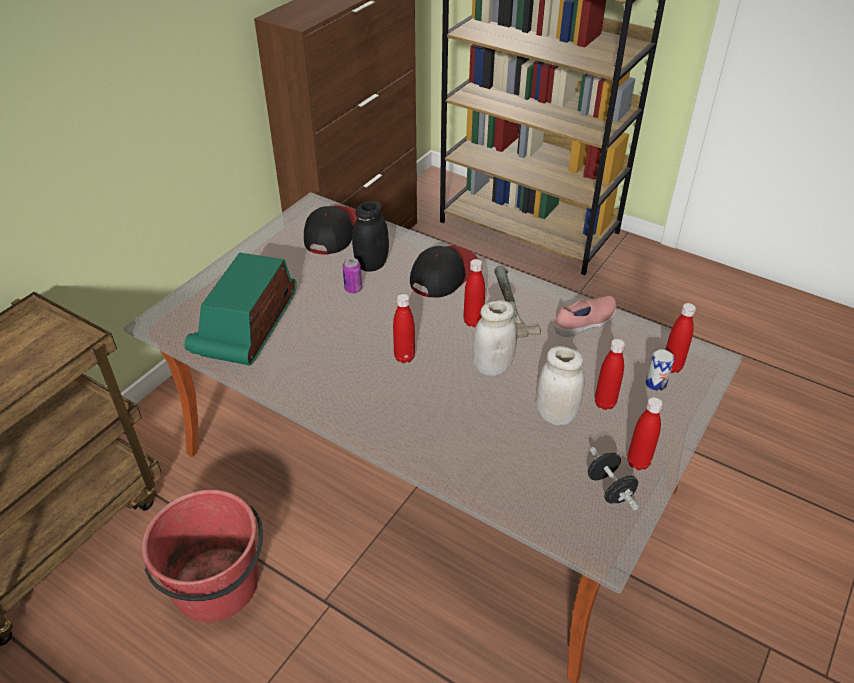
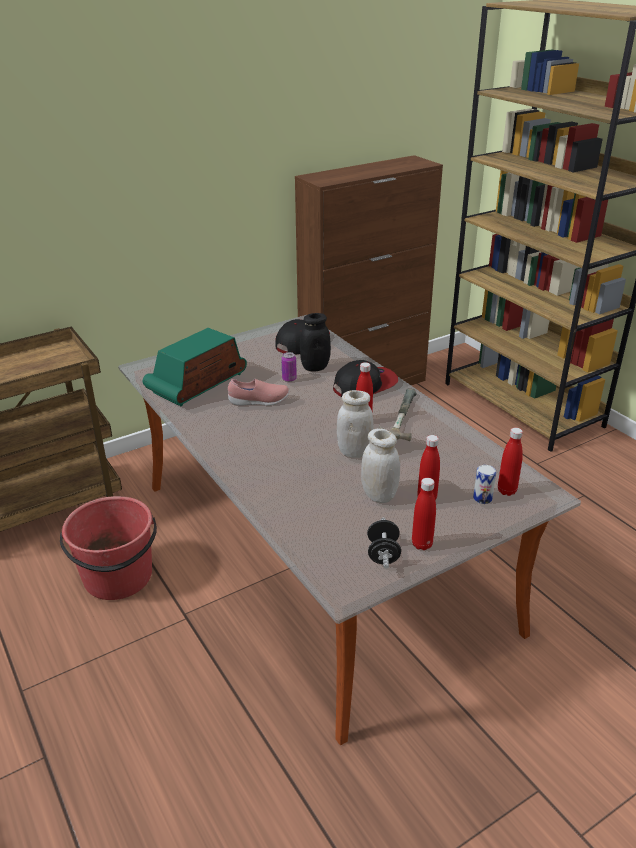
camera: 25 degrees right, 10 degrees down
(404, 357) = (292, 429): red bottle -> none
(585, 323) = (455, 443): pink shoe -> pink shoe (259, 401)

